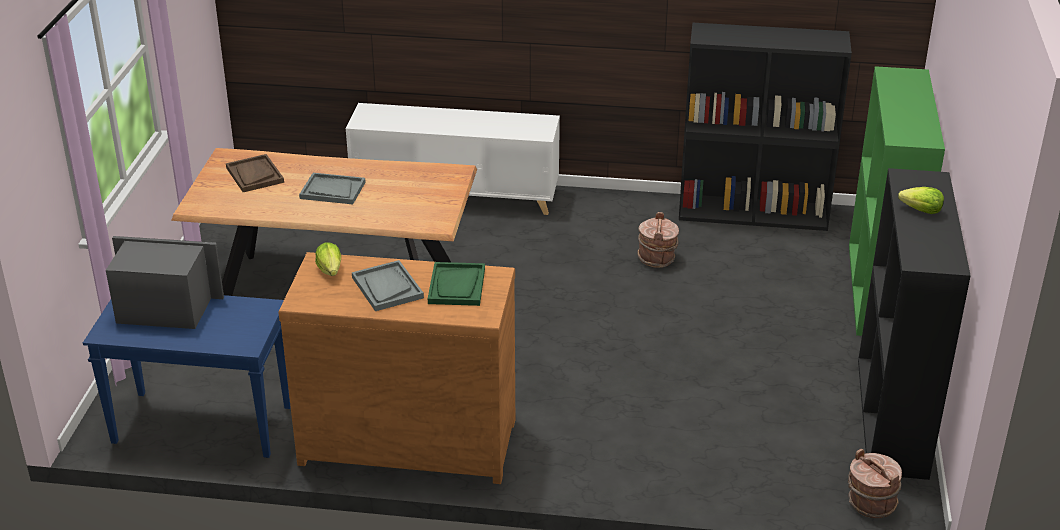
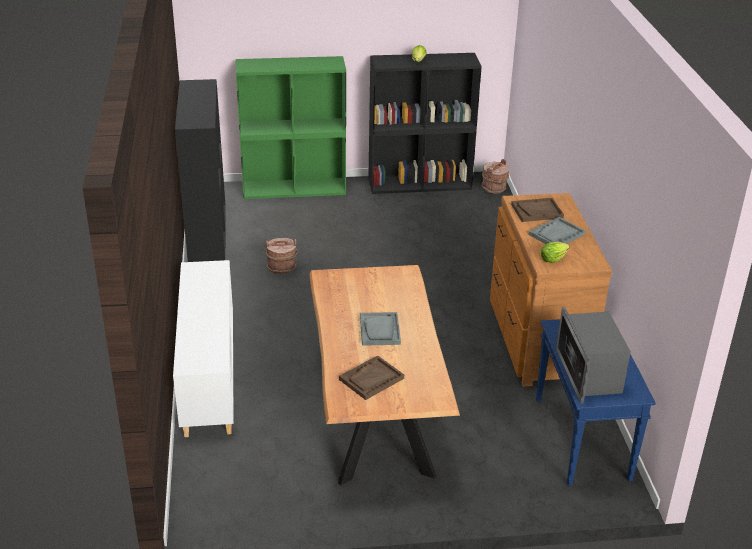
camera: 105 degrees left, 0 degrees up
(457, 286) = (537, 211): green tray -> brown tray

